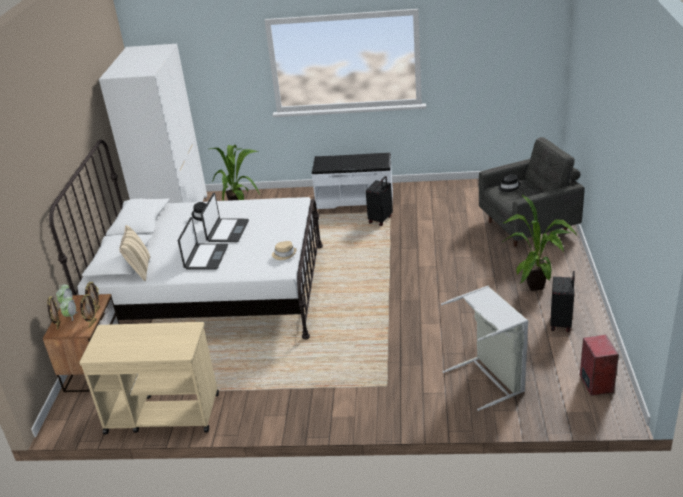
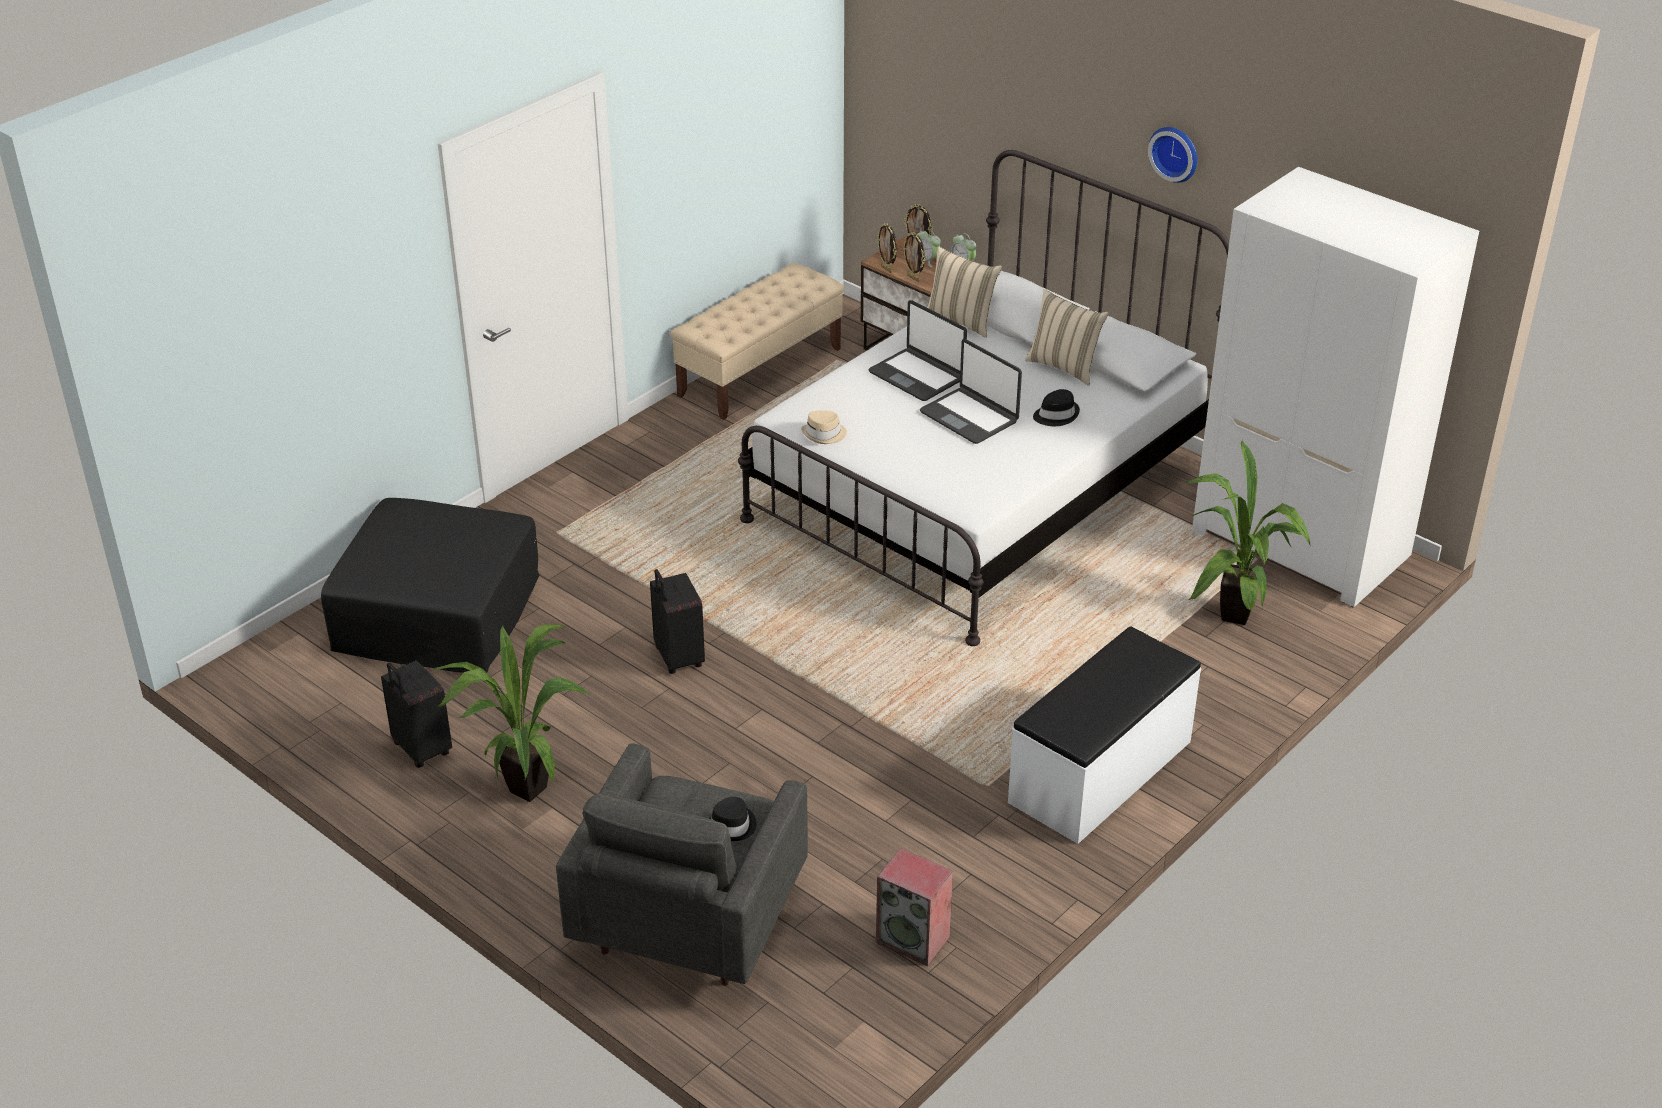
camera: 125 degrees right, 5 degrees up
(74, 127) = (1175, 153): none -> wall clock
(158, 230) = (1064, 367): none -> beige pillow
(161, 413) = (760, 371): beige cart -> beige bench
(381, 220) = (972, 757): black suitcase -> black suitcase (677, 658)
(490, 379) = (437, 614): grey laundry basket -> black ottoman
(595, 383) = (291, 690): speaker -> speaker (914, 939)

